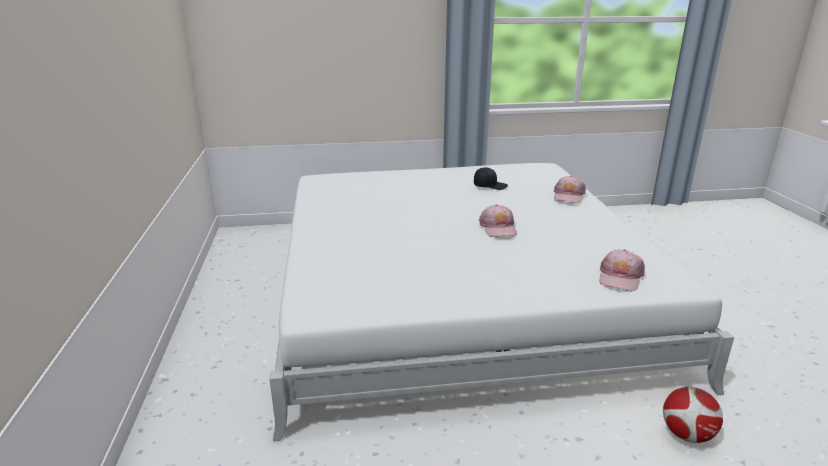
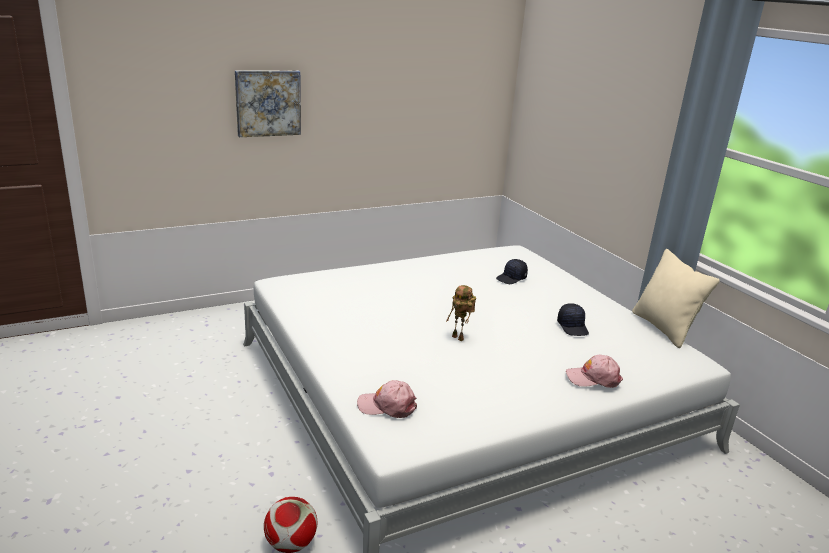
camera: 70 degrees right, 0 degrees up
(68, 77) = (268, 103): none -> picture
(382, 190) = (511, 278): none -> black cap
(496, 163) = (664, 328): none -> beige pillow
(498, 228) = (459, 338): pink cap -> toy robot

